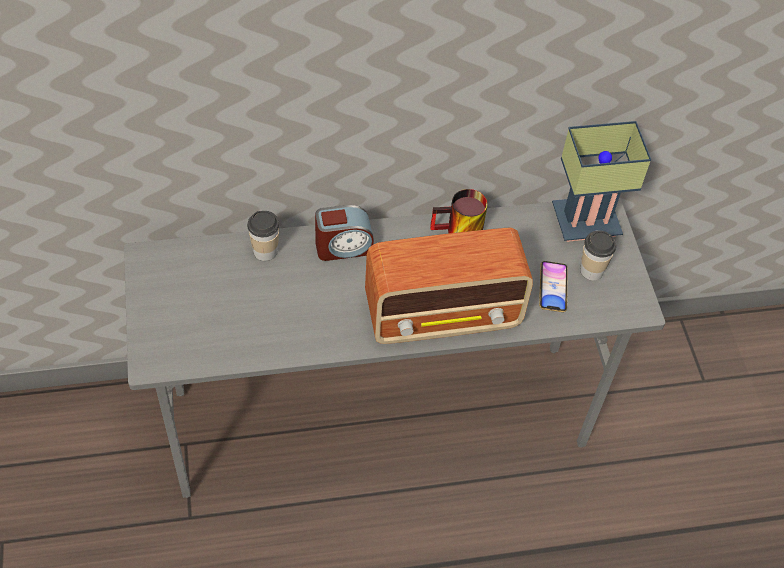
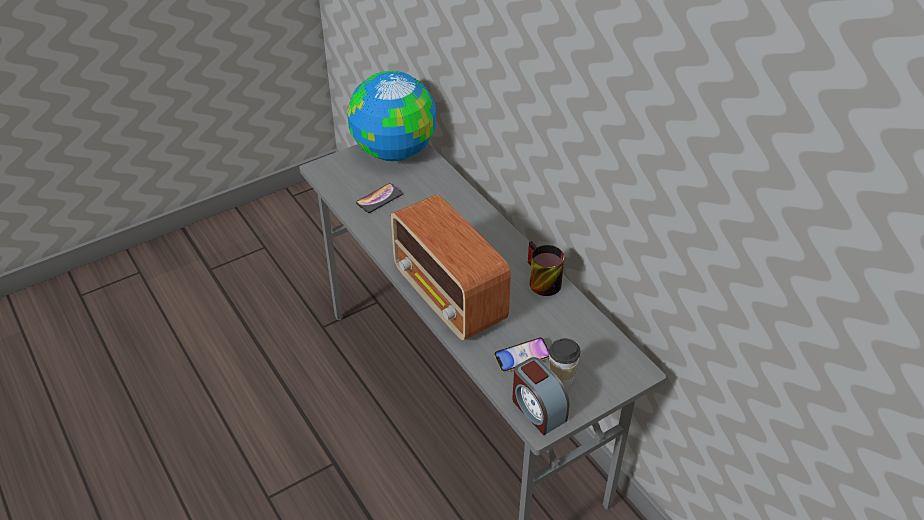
camera: 70 degrees right, 10 degrees down
(166, 277) = (393, 151): none -> globe
(247, 321) = (379, 199): none -> phone
(265, 251) = (446, 186): cup -> none
(343, 247) = (478, 223): alarm clock -> alarm clock (537, 409)
(584, 225) = (610, 359): table lamp -> none

